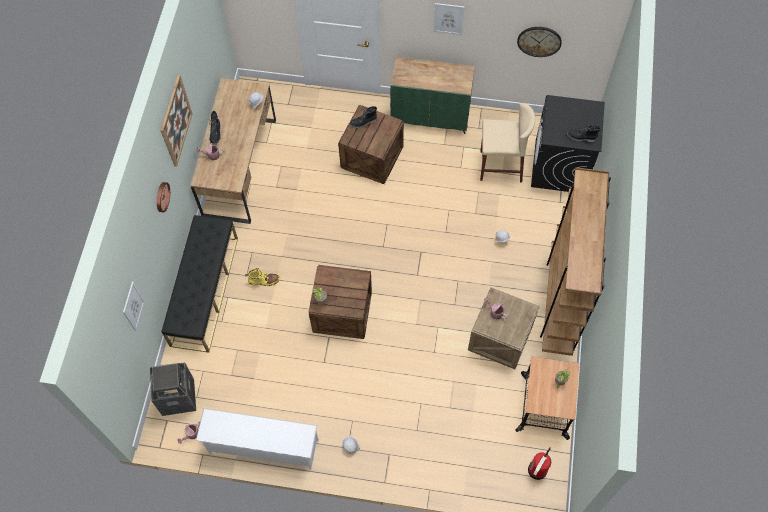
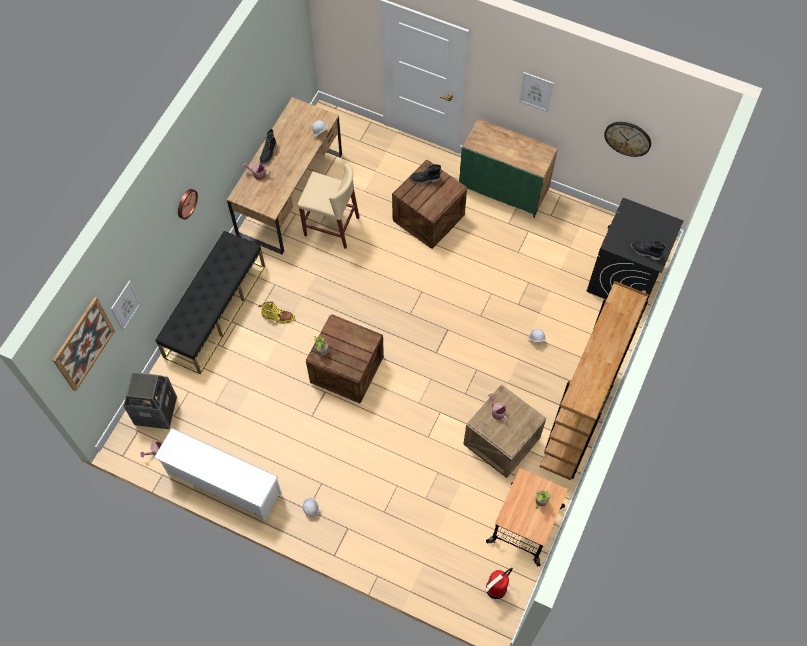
camera: 15 degrees right, 0 degrees up
(176, 121) = (221, 130): picture -> picture (83, 344)
(500, 166) = (561, 261): beige stool -> beige stool (331, 226)

